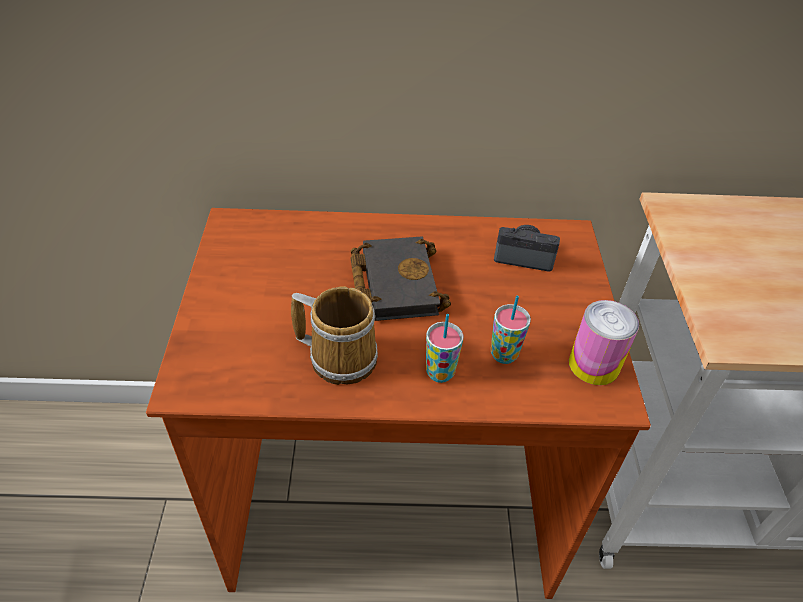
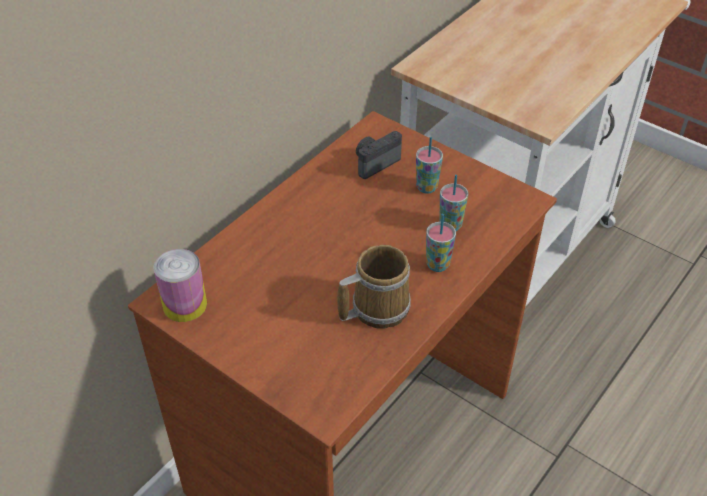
camera: 50 degrees left, 0 degrees up
(393, 283) = (333, 241): black book -> none
(535, 309) = (426, 187): none -> cup
(594, 365) = (494, 191): can -> can (185, 305)

